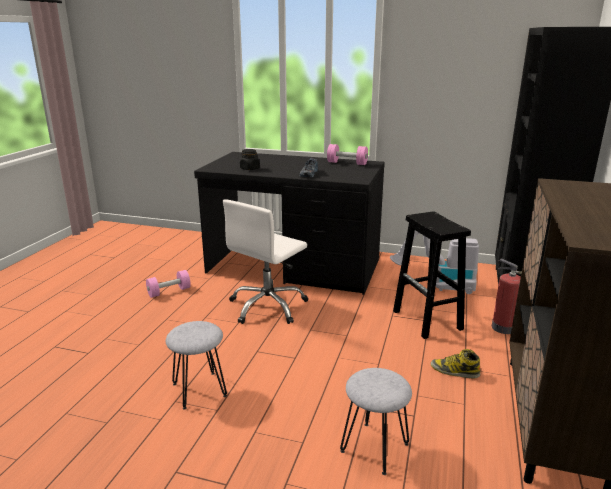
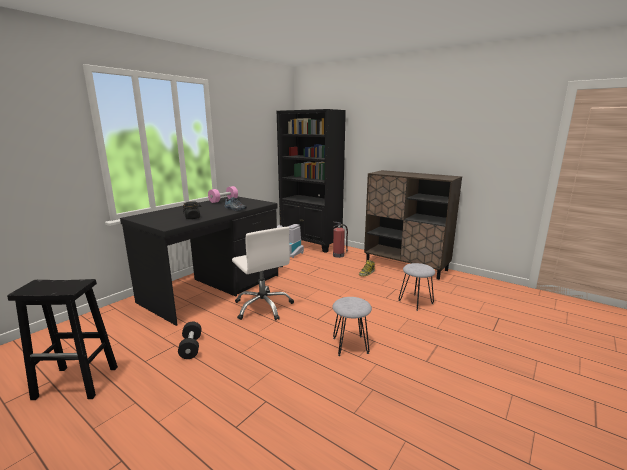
camera: 70 degrees left, 5 degrees down
(169, 292) = (191, 347): pink dumbbell -> black dumbbell
(428, 320) = (320, 267): black stool -> black stool (78, 382)

